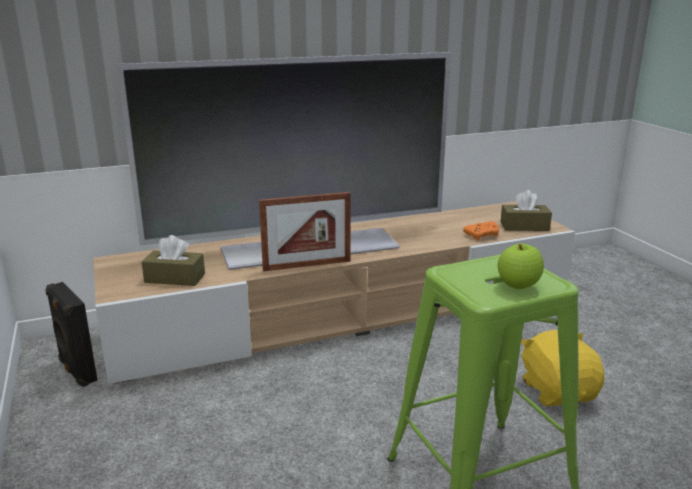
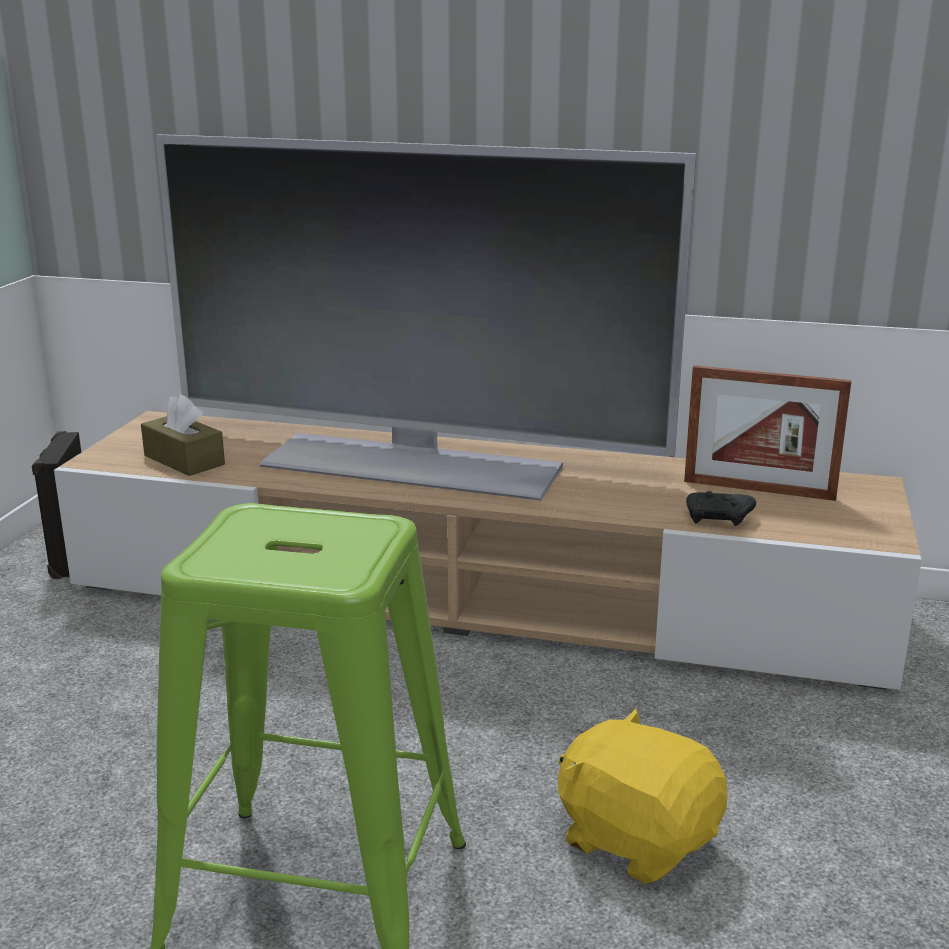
camera: 35 degrees right, 0 degrees up
(307, 265) = (365, 488): picture frame -> picture frame (758, 489)
(483, 235) = (719, 518): orange game controller -> black game controller
(518, 286) = (286, 562): apple -> none
(524, 226) = (830, 524): brown tissue box -> none
(558, 391) = (637, 838): yellow plush toy -> yellow plush toy turned 75 degrees counterclockwise

